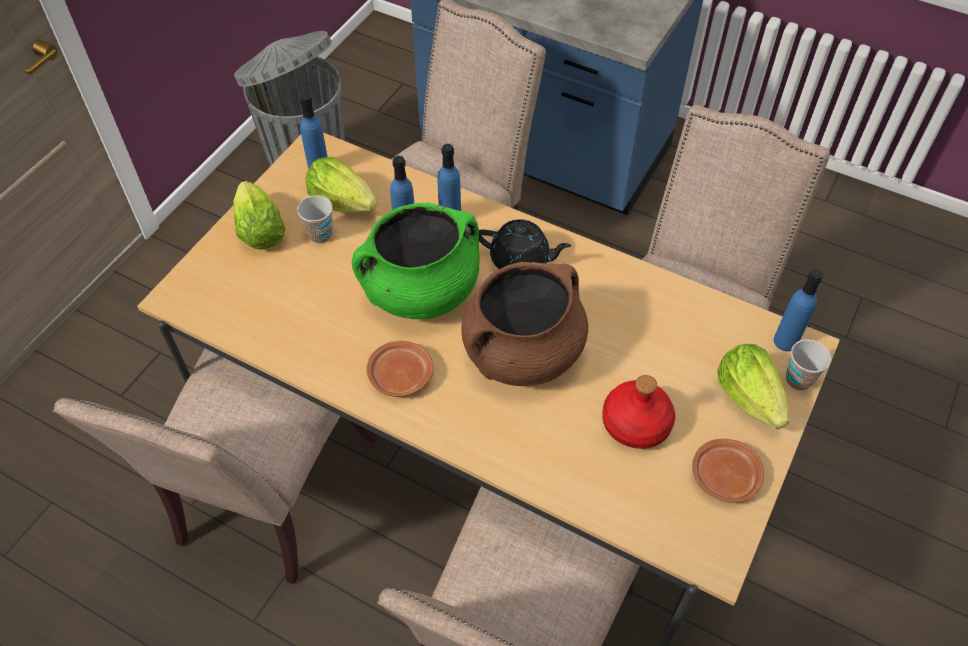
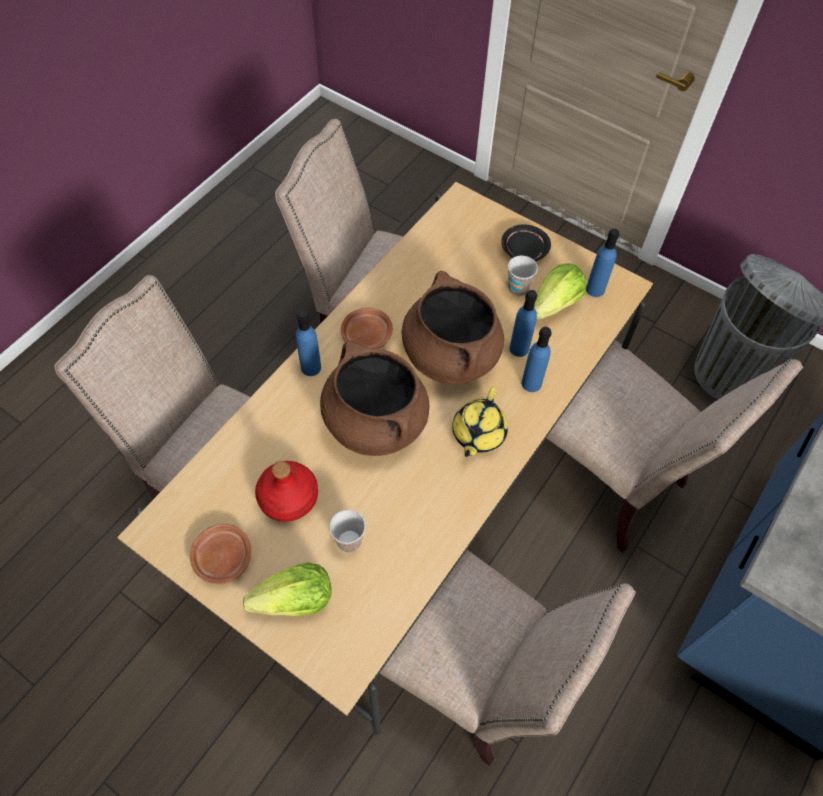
camera: 95 degrees right, 5 degrees up
(260, 232) = (524, 249): lettuce -> black plate
(421, 291) = (450, 355): green cooking pot -> brown cooking pot
(520, 260) = (478, 434): black teapot -> yellow teapot
(785, 341) = (352, 655): blue bottle -> blue bottle (311, 367)
(798, 380) = (305, 653): cup -> cup (349, 541)

